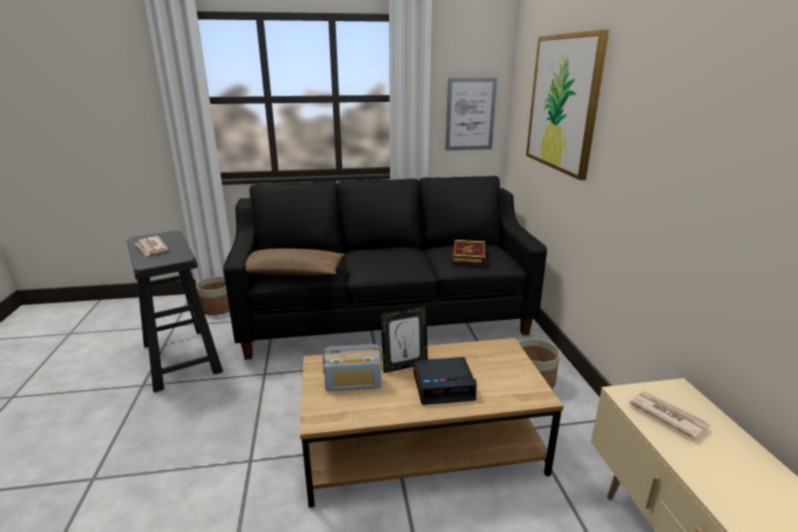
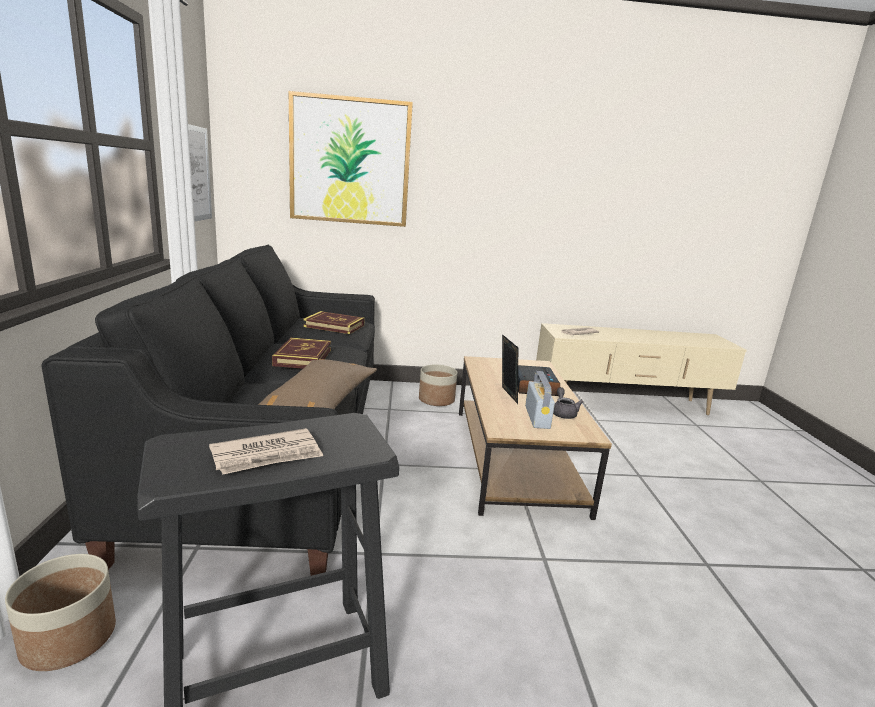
camera: 85 degrees left, 5 degrees down
(371, 404) = (563, 413): none -> grey teapot
(377, 256) = (303, 357): none -> book

